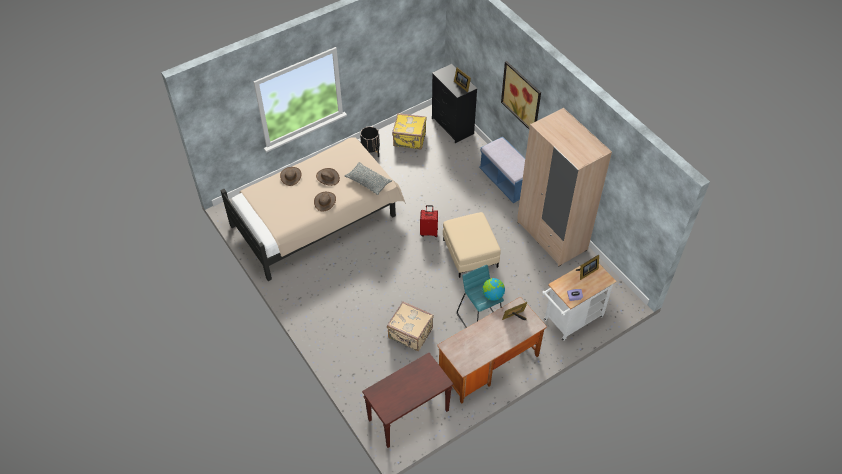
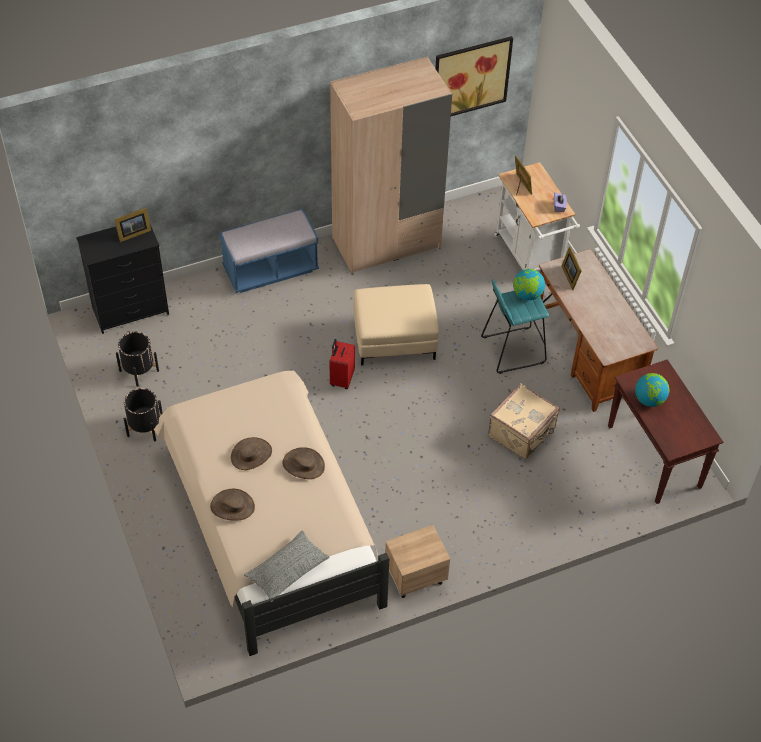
camera: 80 degrees left, 0 degrees up
(290, 291) = (415, 577): none -> beige nightstand
(368, 182) = (277, 402): grey pillow -> grey pillow (287, 571)
(409, 139) = (139, 370): yellow suitcase -> black planter
(412, 375) = (649, 400): none -> globe
(521, 97) = (239, 145): picture -> picture (471, 77)

